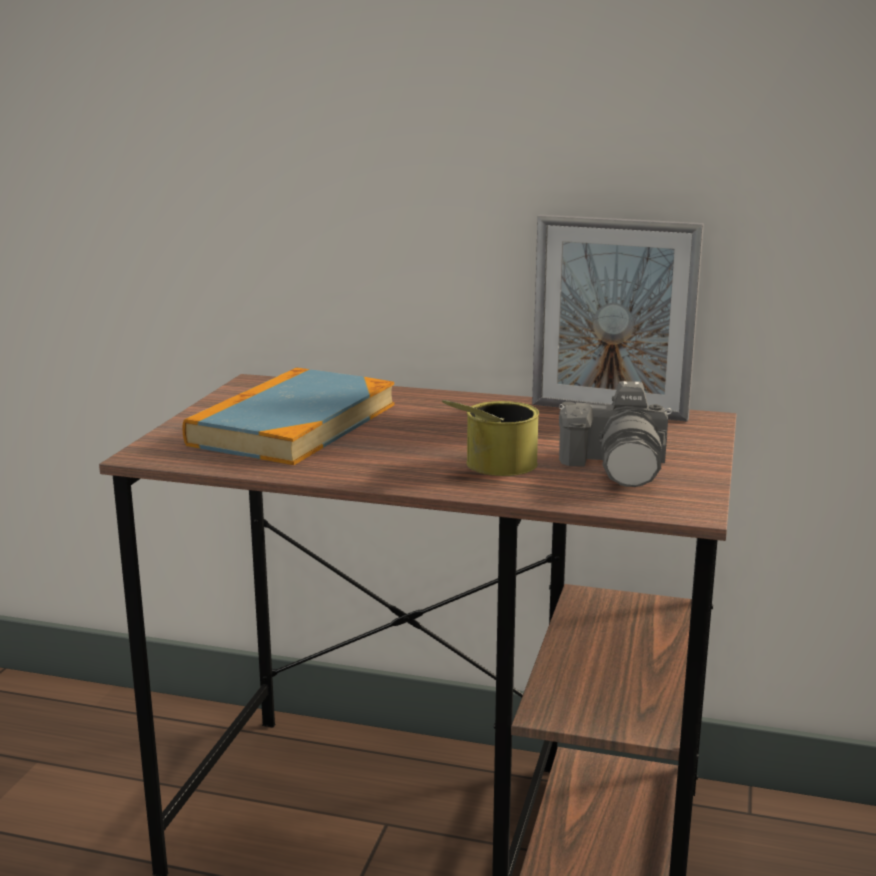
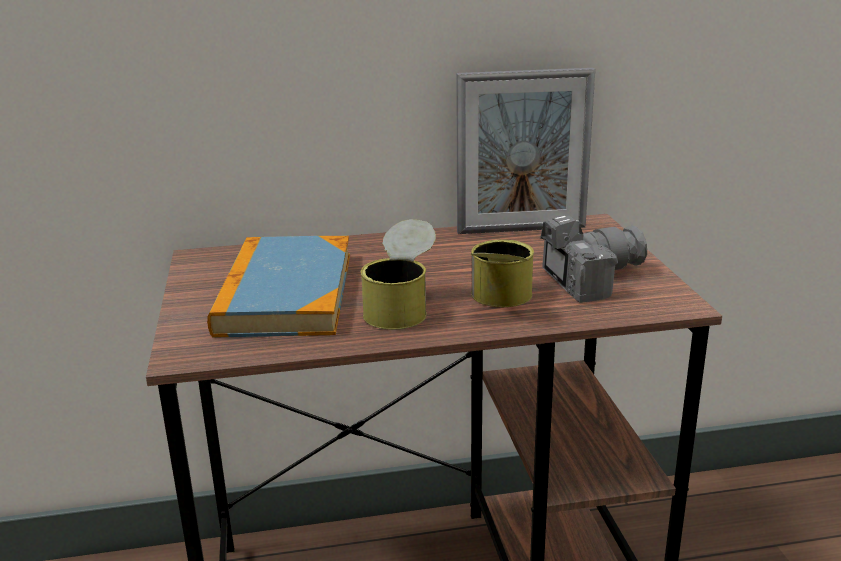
camera: 25 degrees left, 5 degrees up
(386, 455) = (402, 306): none -> can
(619, 466) = (588, 277): camera -> camera turned 90 degrees counterclockwise

